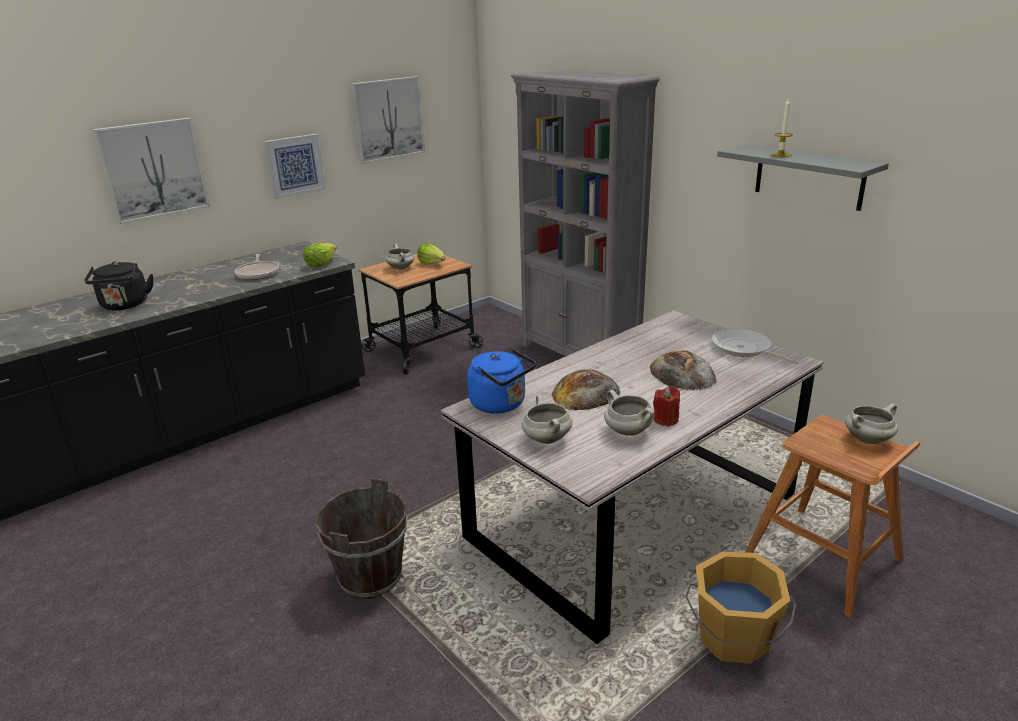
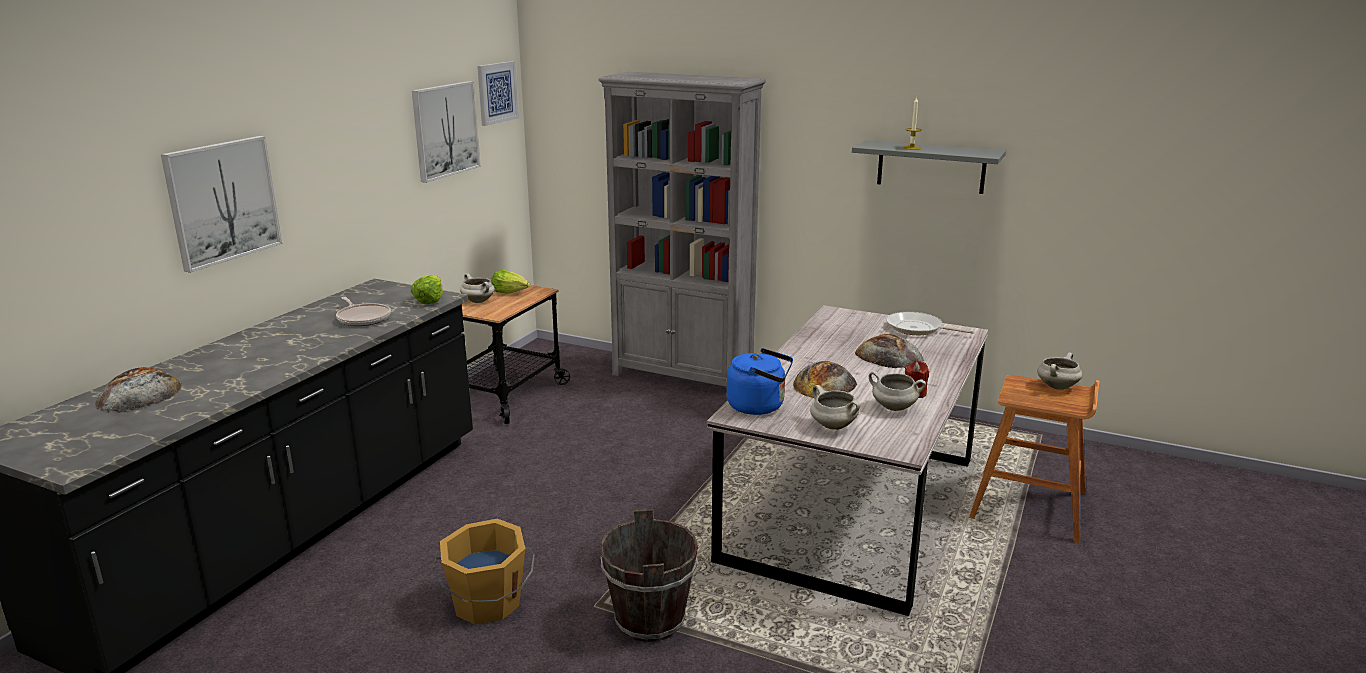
camera: 25 degrees left, 5 degrees down
(52, 314) = (139, 394): none -> bread
(125, 306) = (233, 372): black kettle -> none
(294, 166) = (360, 189): picture -> picture (497, 92)
(733, 638) = (1009, 581): orange bucket -> orange bucket (487, 604)

